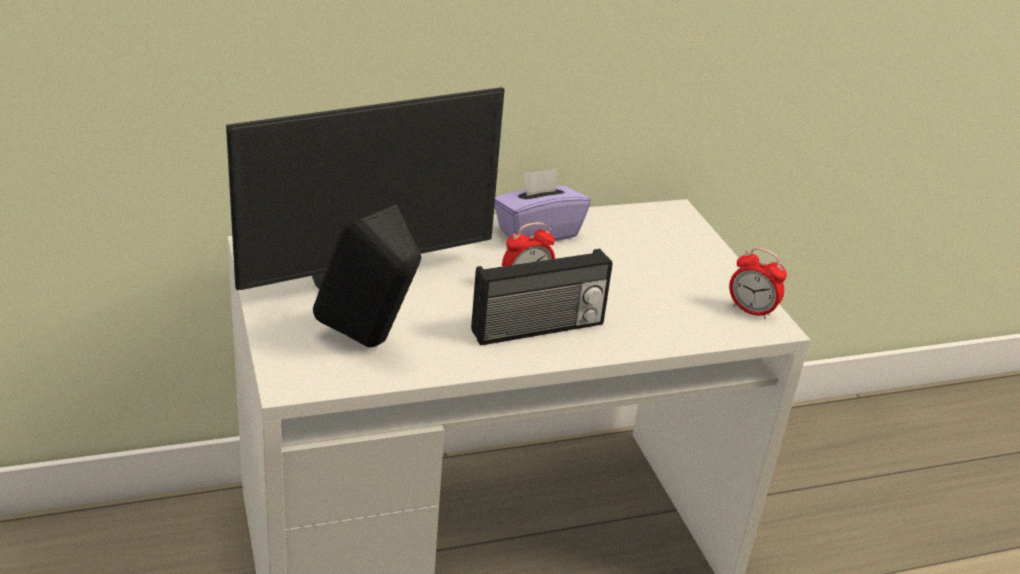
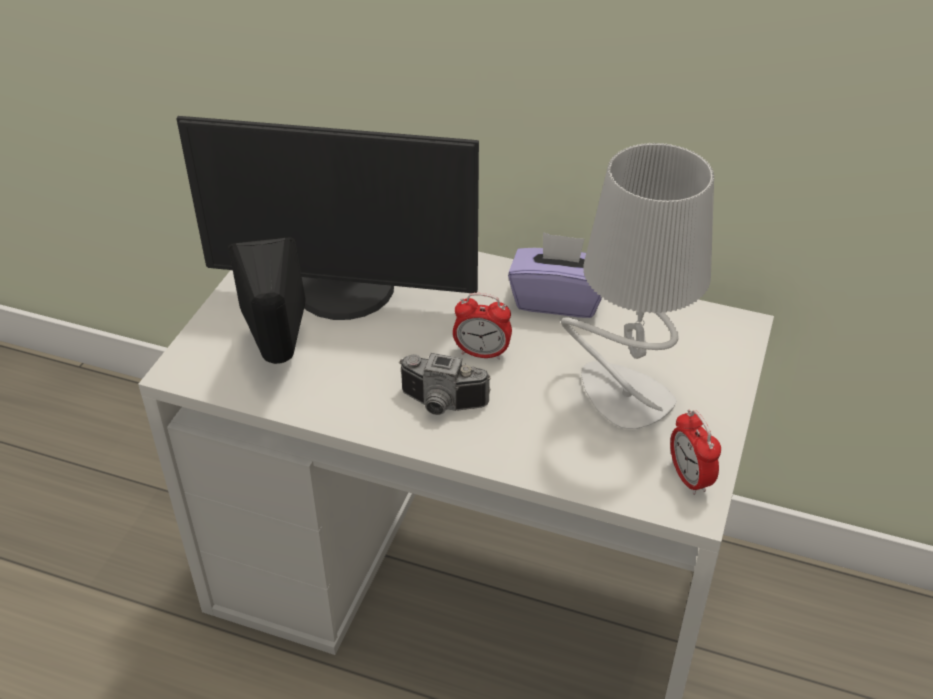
camera: 40 degrees right, 10 degrees up
(538, 329) = (441, 405): radio -> camera
(654, 278) = (622, 397): none -> grey table lamp

